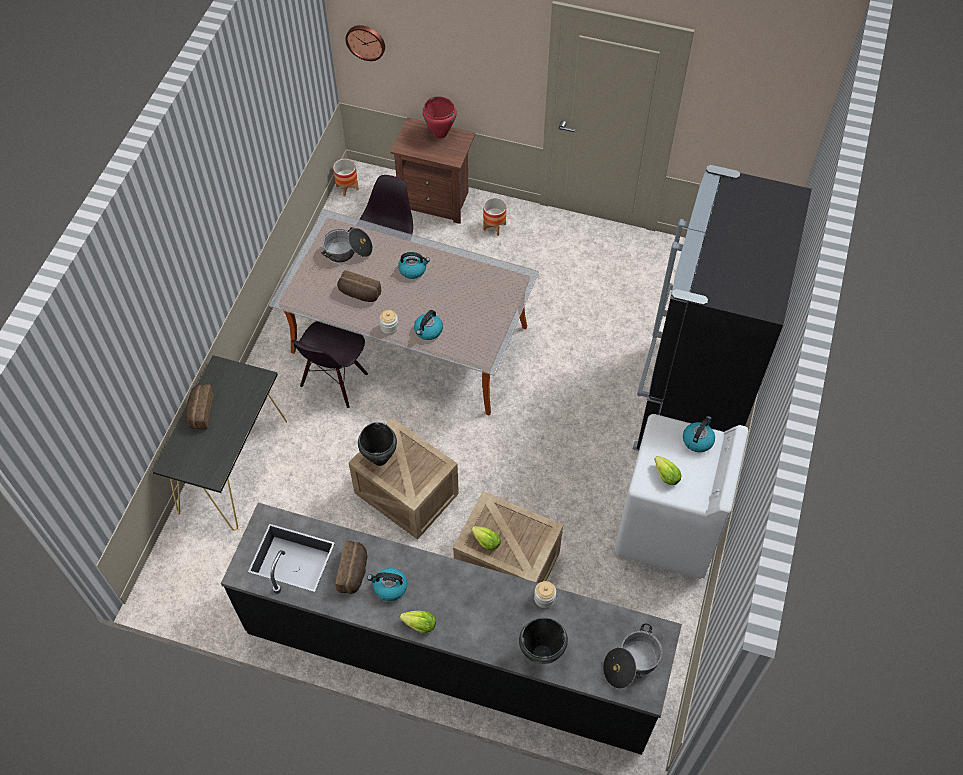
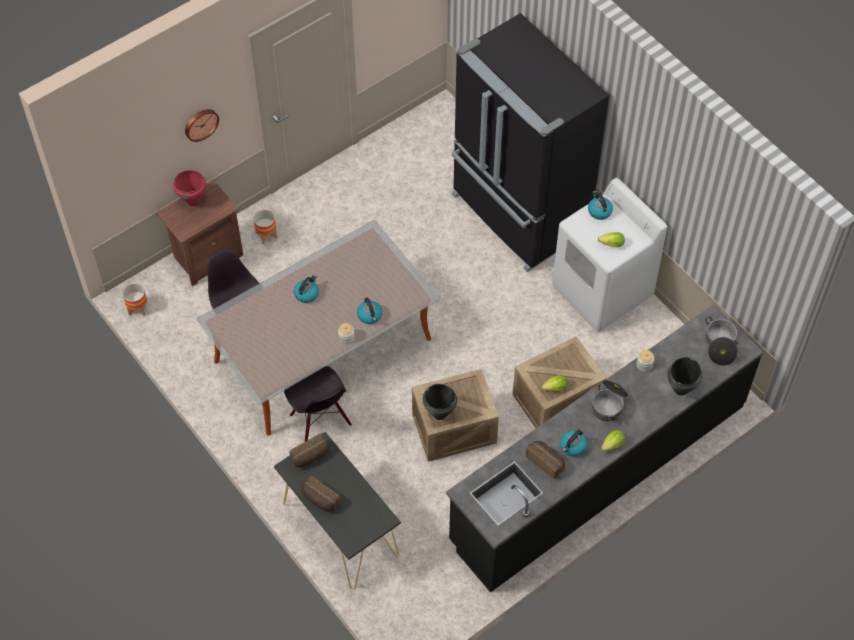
camera: 55 degrees left, 0 degrees up
(348, 251) = (253, 325): cooking pot -> cooking pot (609, 404)
(359, 294) = (300, 340): bread -> bread (311, 457)
(366, 41) = (110, 179): wall clock -> wall clock (200, 124)

